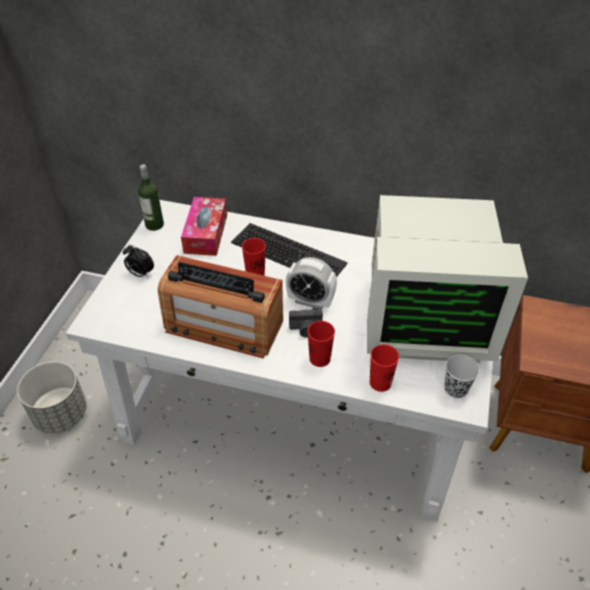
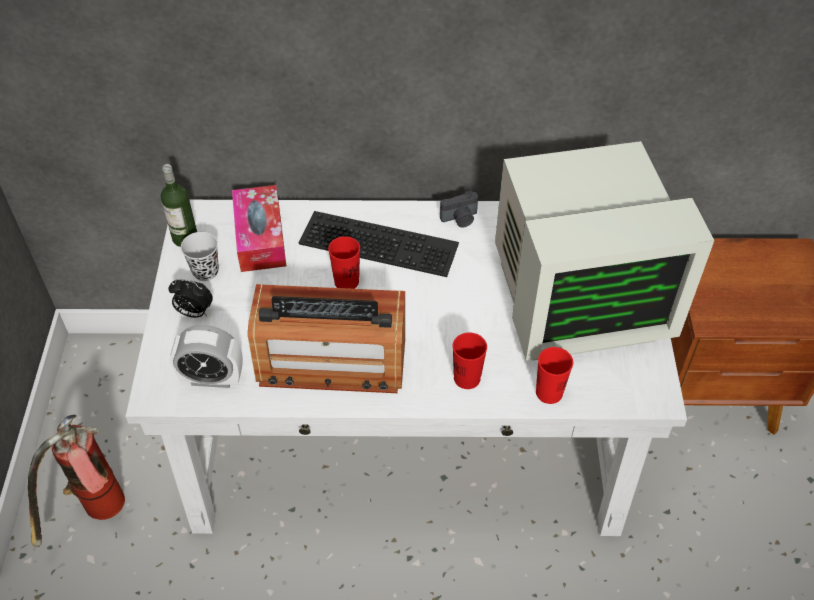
camera: 15 degrees left, 5 degrees up
(61, 414) = (96, 516): grey planter -> fire extinguisher
(306, 329) = (437, 344): camera -> camera (460, 219)
(310, 301) = (430, 304): alarm clock -> alarm clock (212, 378)
(456, 389) = (638, 380): black cup -> black cup (205, 271)

